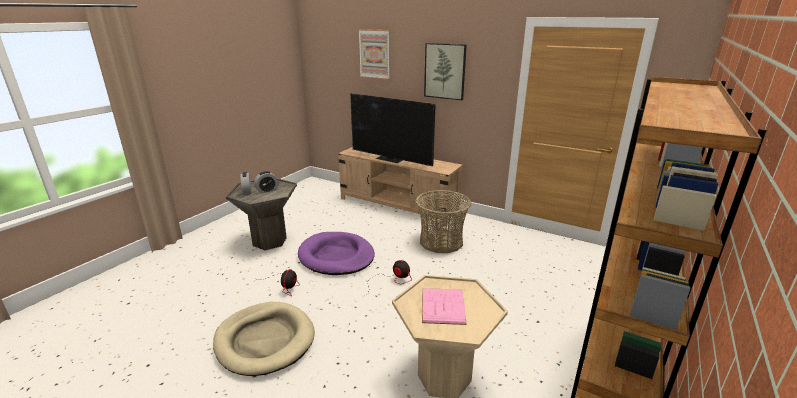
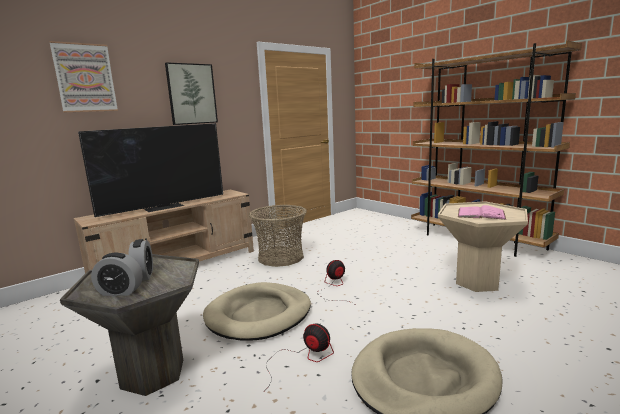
camera: 70 degrees left, 10 degrees down
(336, 256) = (259, 315): purple dog bed -> beige dog bed

